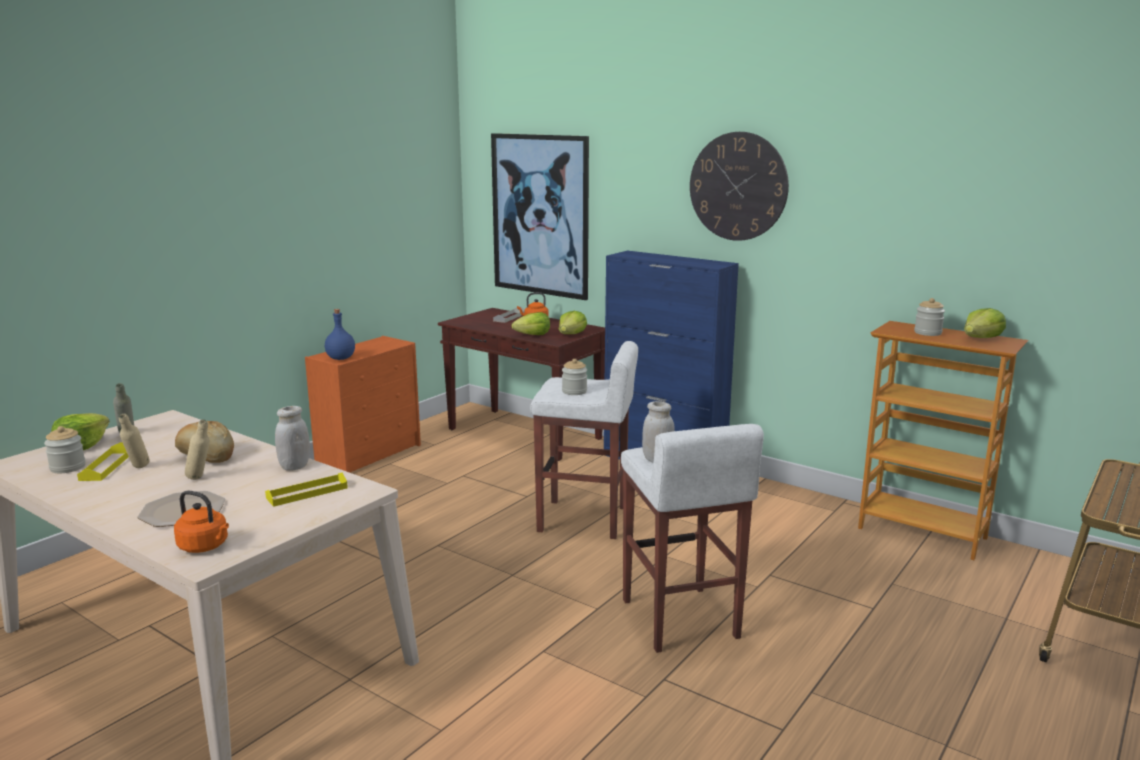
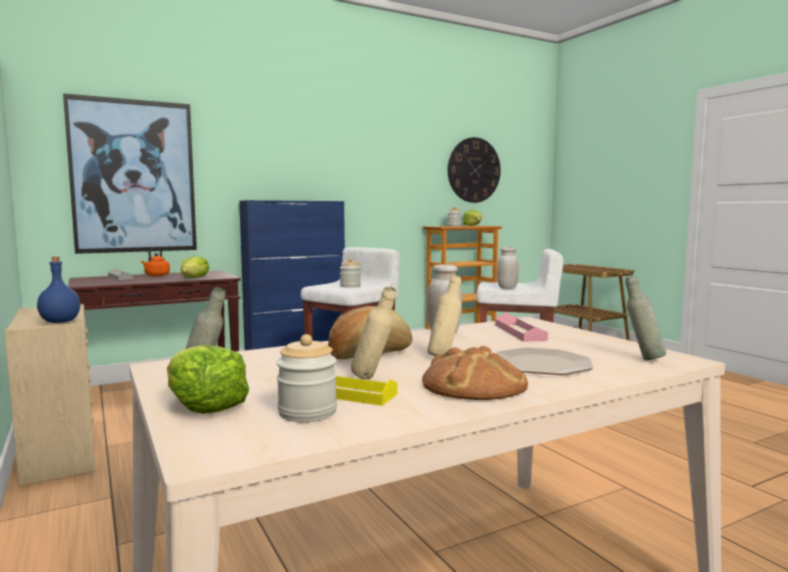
camera: 65 degrees left, 10 degrees down
(122, 496) = (473, 385): none -> bread
(205, 546) = (642, 359): orange kettle -> grey bottle
(307, 493) = (519, 332): yellow tray -> pink tray
(370, 454) = (60, 452): orange dresser -> beige dresser
(571, 334) = (218, 274): lettuce -> none
(738, 186) = (324, 148): wall clock -> wall clock (474, 170)

